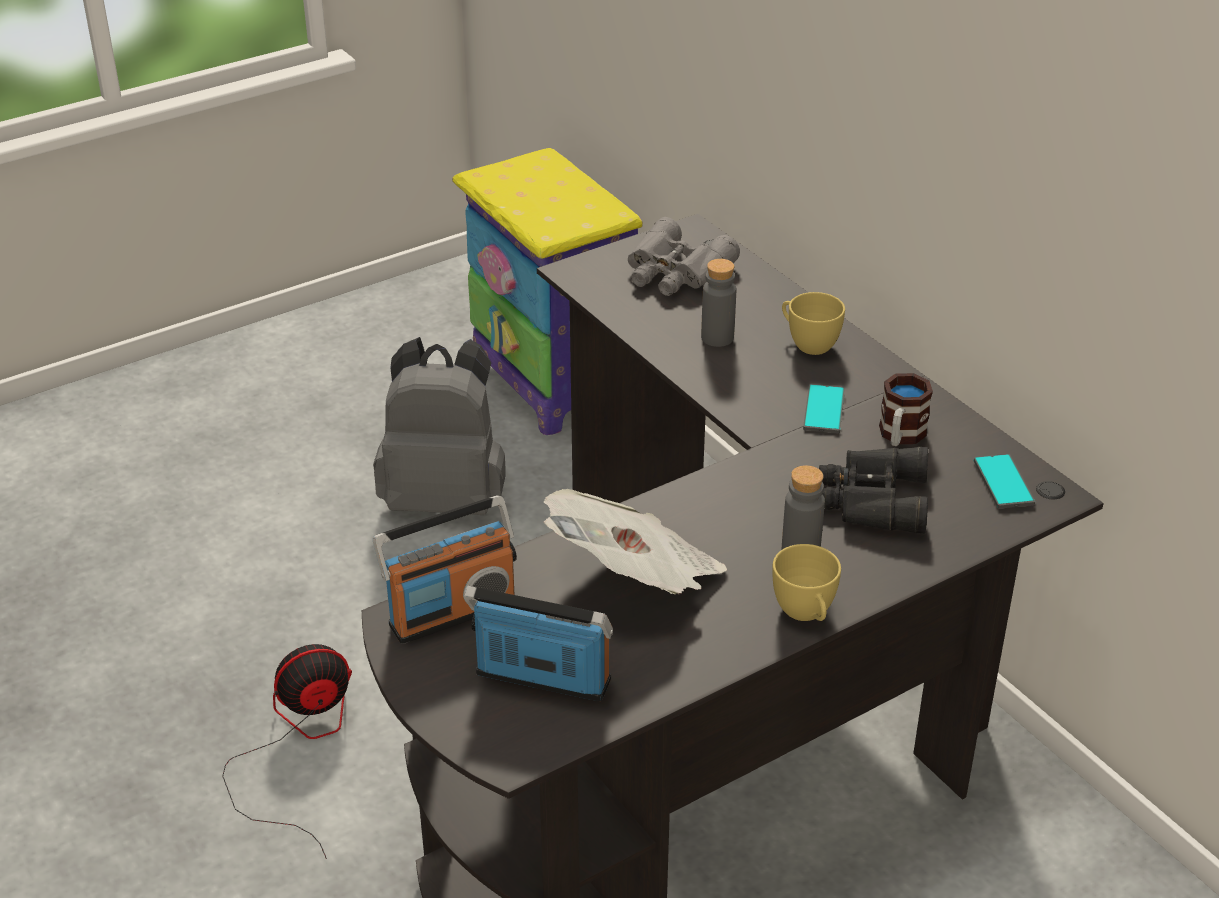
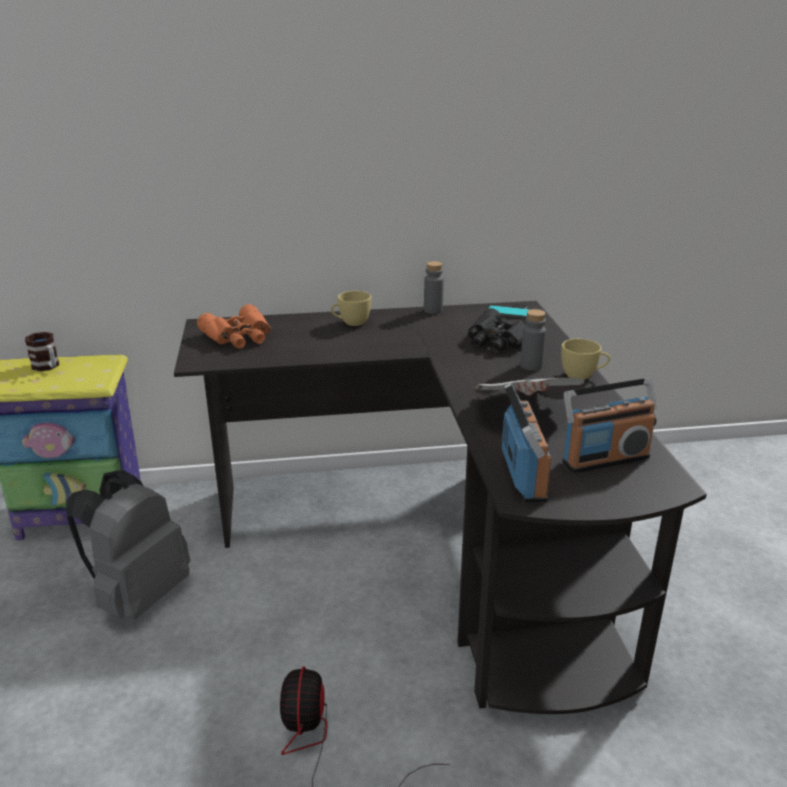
camera: 65 degrees left, 10 degrees down
(542, 679) = (604, 459): radio -> radio turned 150 degrees counterclockwise
(675, 272) = (239, 336): grey binoculars -> orange binoculars
(717, 338) = (318, 341): grey bottle -> grey bottle (433, 310)
(824, 410) = (413, 333): phone -> none
(900, 436) = (453, 323): mug -> mug (48, 367)

